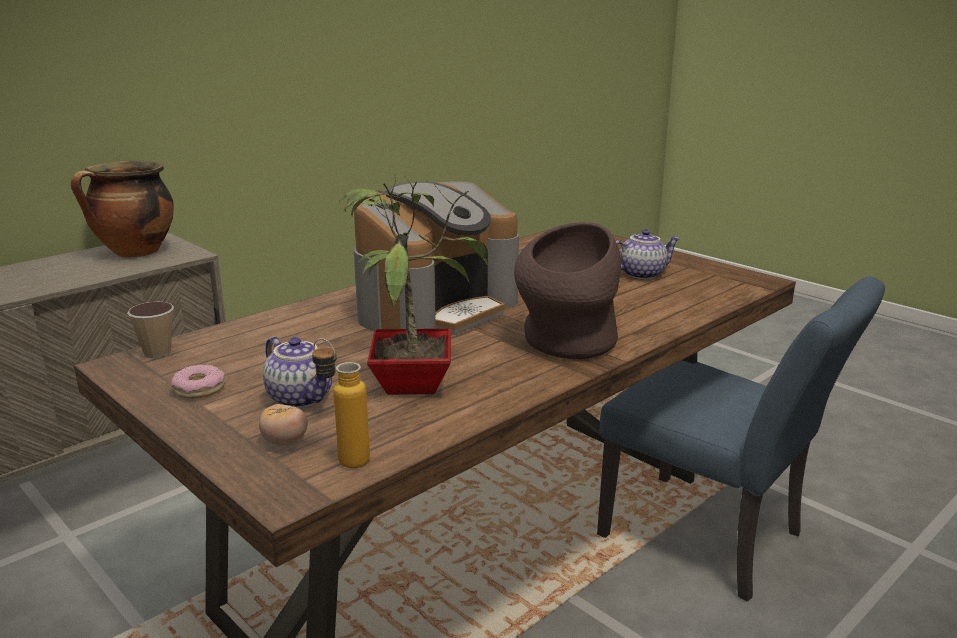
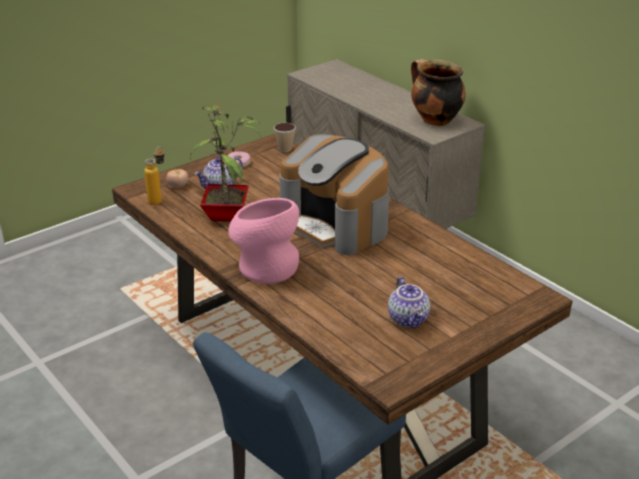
camera: 95 degrees right, 10 degrees up
(566, 345) = (265, 266): brown vase -> pink vase

